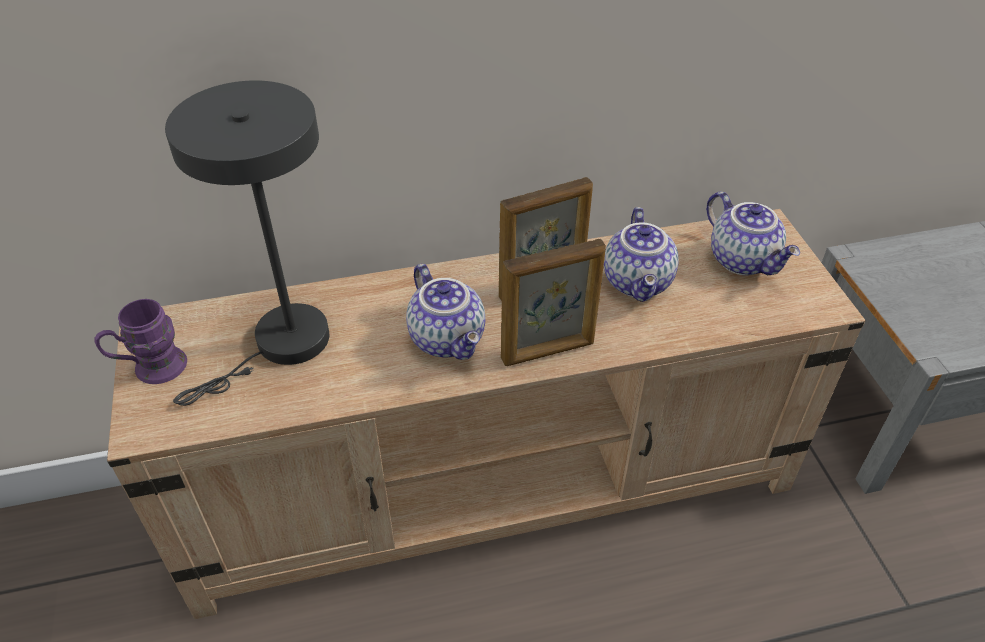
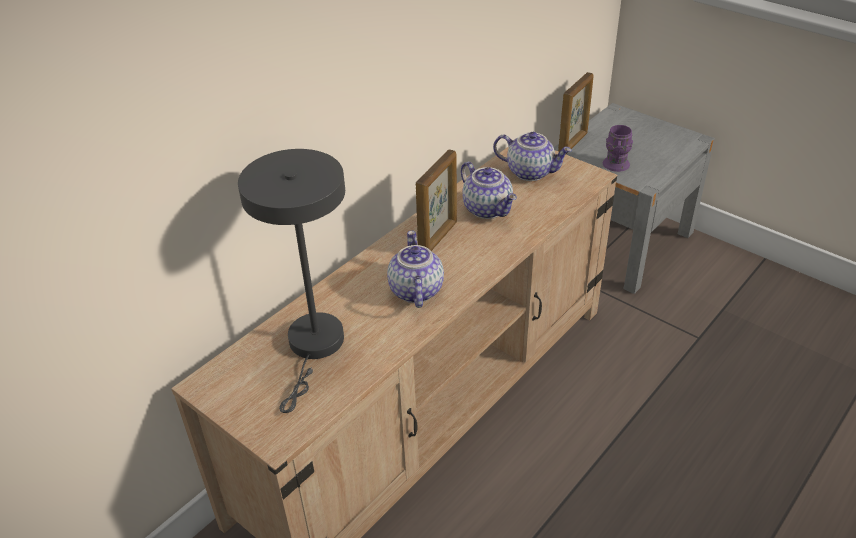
camera: 35 degrees left, 5 degrees down
(151, 370) = (240, 406): purple mug -> purple mug (615, 167)
(449, 339) = (414, 290): teapot -> teapot turned 120 degrees counterclockwise
(548, 351) = (478, 268): picture frame -> picture frame (573, 143)

